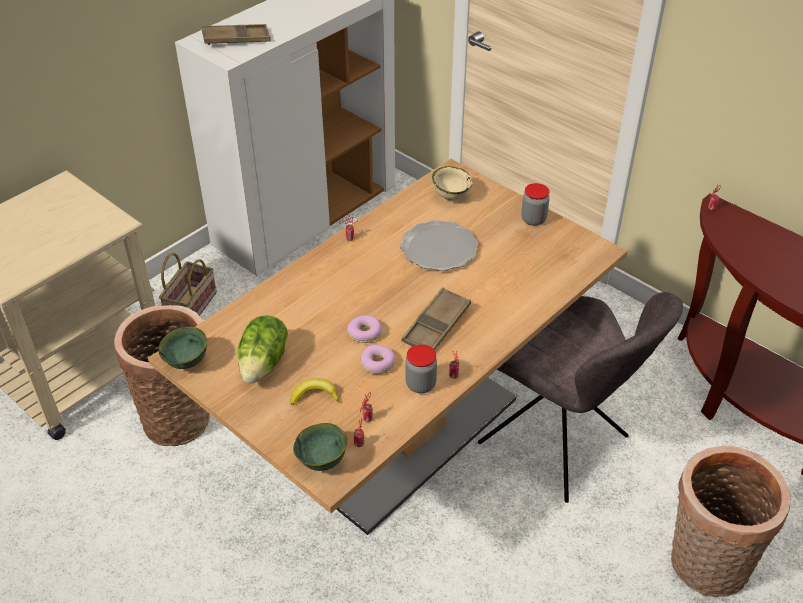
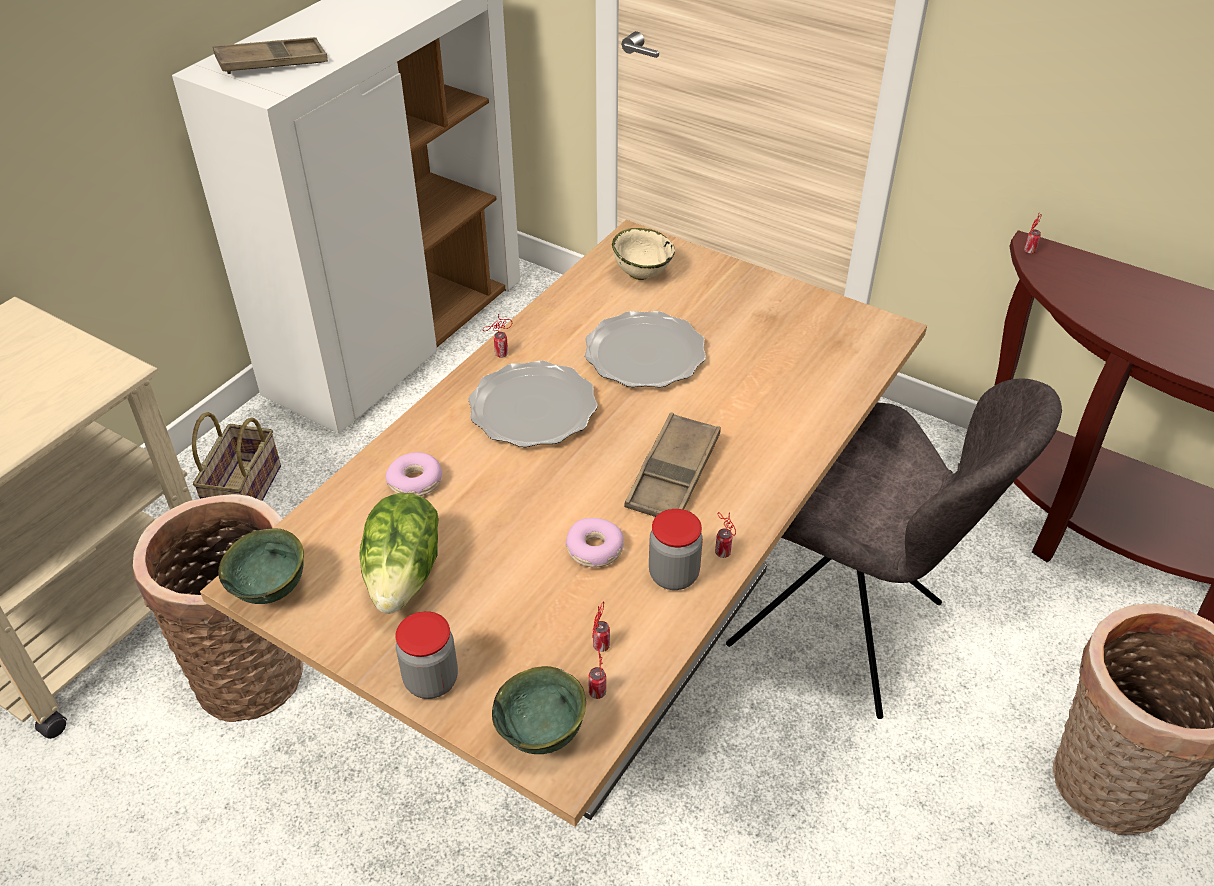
camera: 10 degrees left, 0 degrees up
(314, 396) = (502, 618): banana -> none
(361, 274) = (533, 408): none -> plate
(365, 333) = (561, 502): donut -> donut (415, 482)
(533, 219) = (775, 295): jar -> jar (431, 680)

